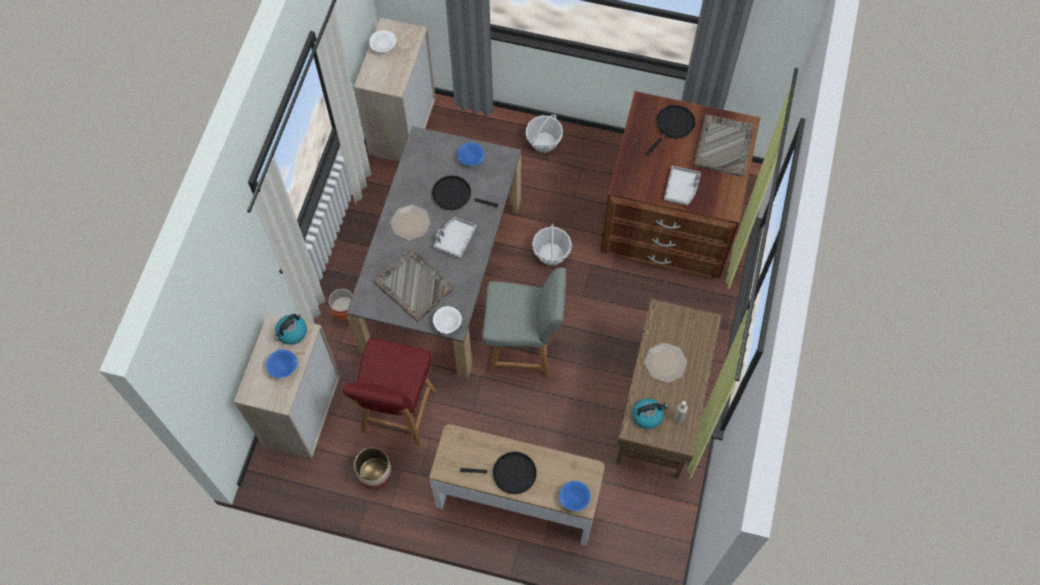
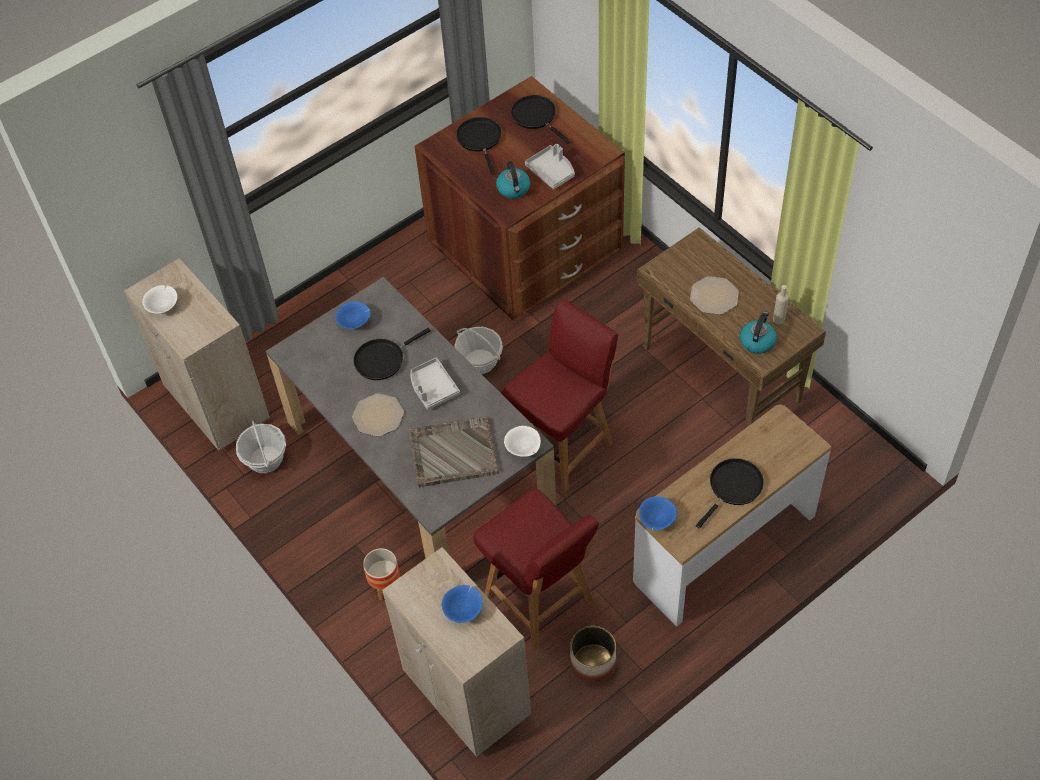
camera: 50 degrees left, 10 degrees down
(292, 333) = (427, 579): kettle -> kettle (514, 189)
(523, 349) = (563, 446): grey chair -> red chair
(544, 142) = (351, 295): basket -> basket (265, 459)
(573, 499) = (799, 450): blue bowl -> blue bowl (656, 520)
(724, 146) = (536, 117): grey tray -> black frying pan

